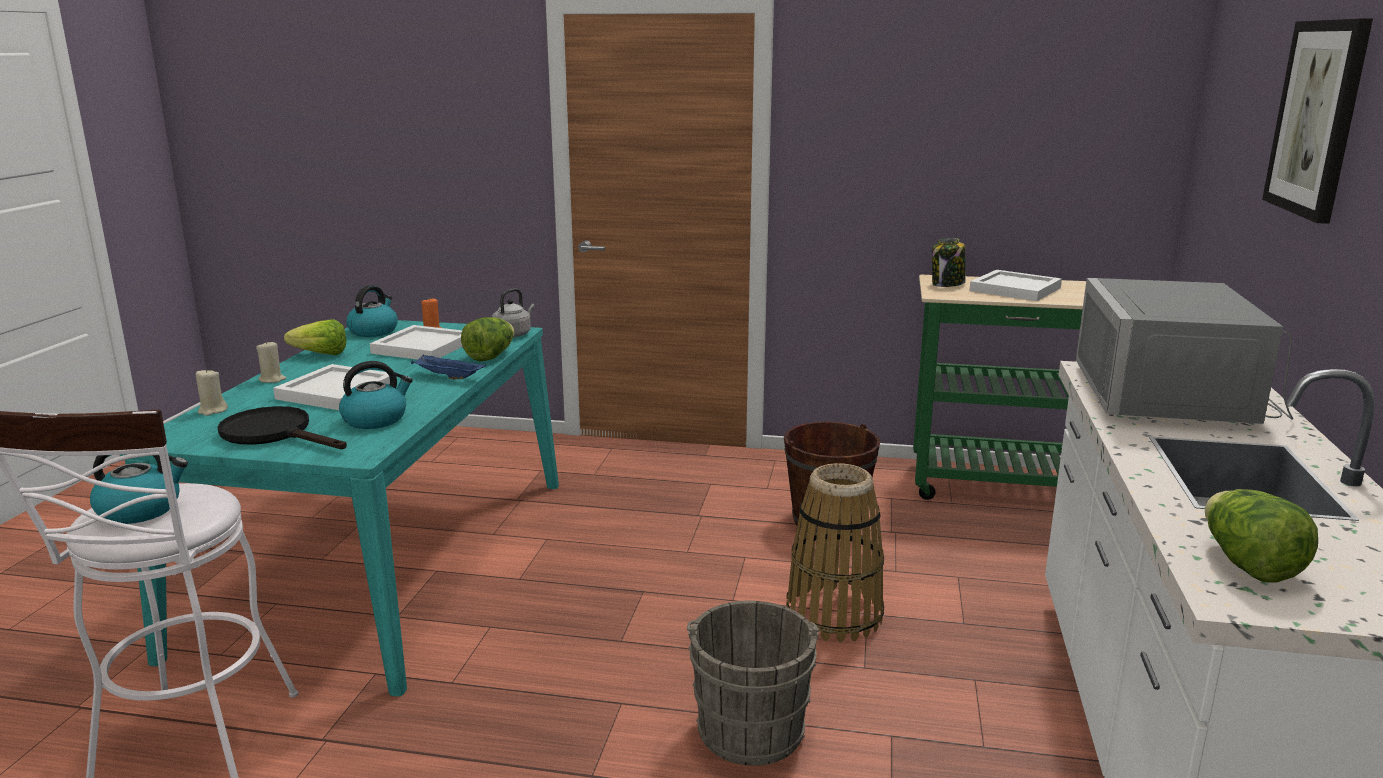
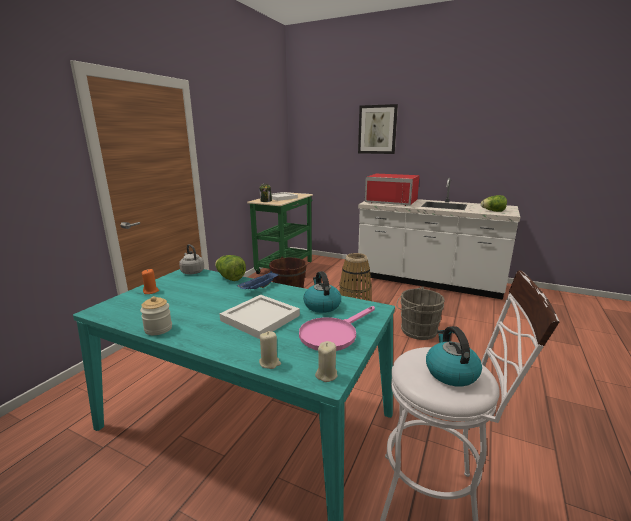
camera: 75 degrees left, 0 degrees up
(272, 379) = (209, 343): beige candle -> beige candle (326, 375)
(275, 434) = (333, 334): black frying pan -> pink frying pan
(316, 354) = (158, 329): lettuce -> jar
(373, 331) = (121, 310): kettle -> none
(421, 347) = (187, 294): white tray -> none
(1176, 397) = (392, 201): grey microwave -> red microwave

